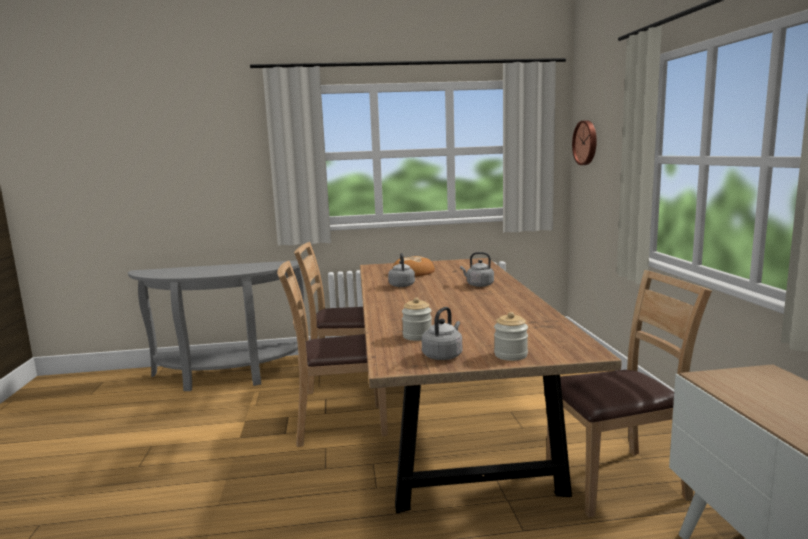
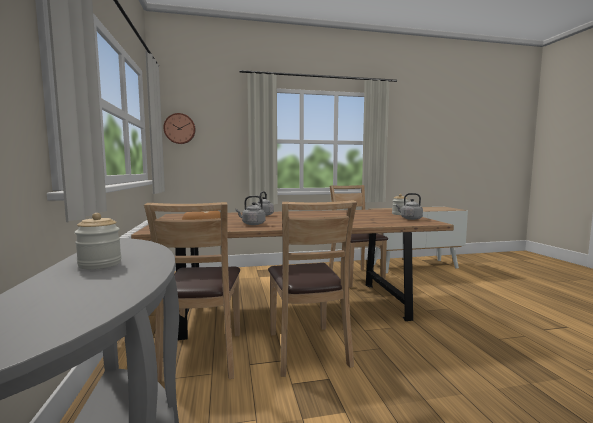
camera: 95 degrees left, 5 degrees down
(417, 336) = (383, 221): jar -> jar (100, 264)

